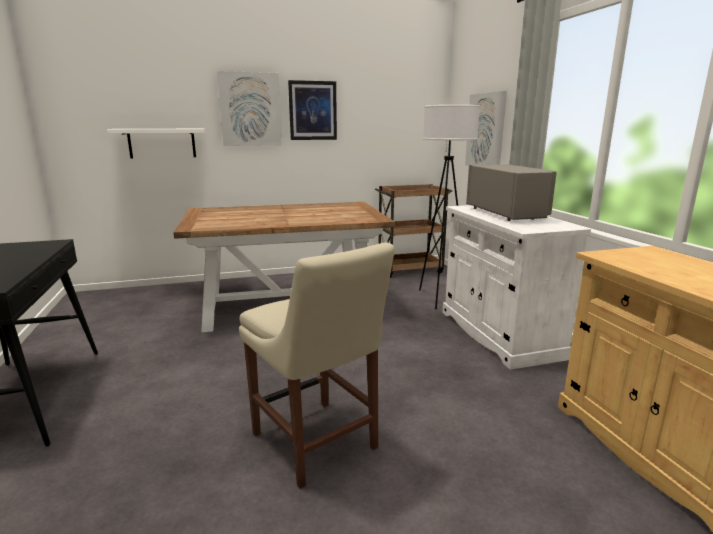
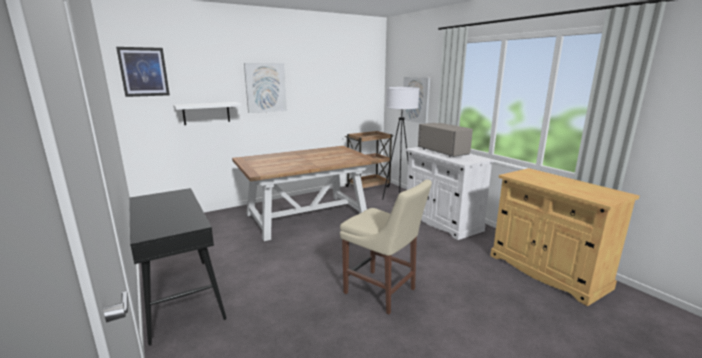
camera: 15 degrees left, 0 degrees up
(313, 110) = (305, 87): picture -> picture (144, 72)

